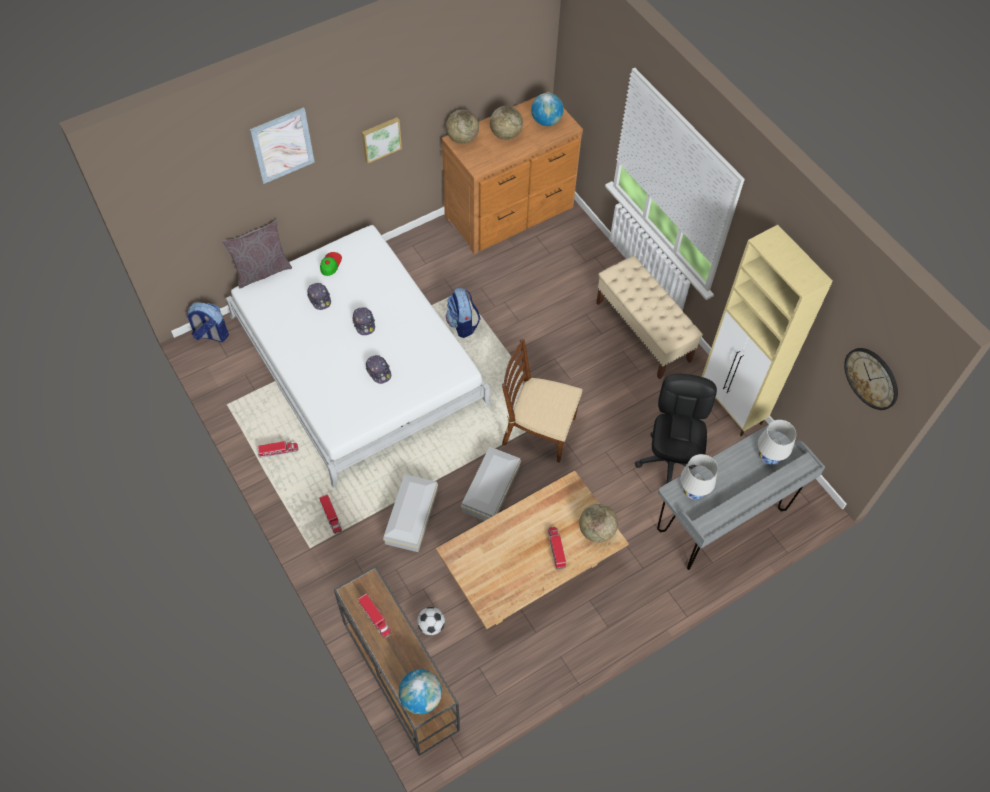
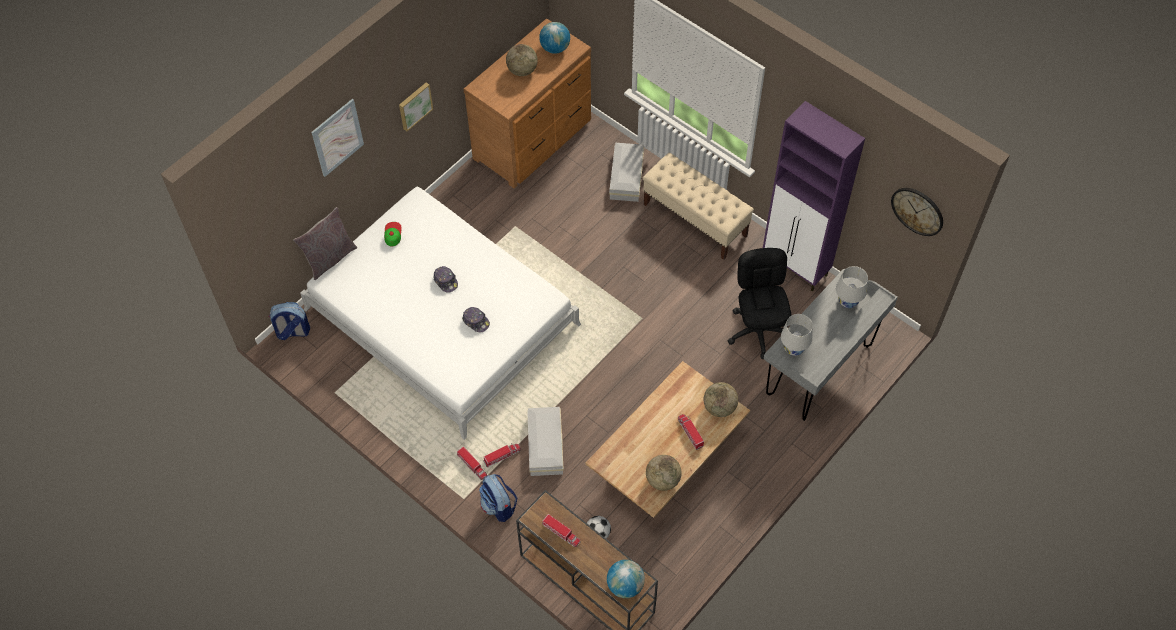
camera: 15 degrees left, 0 degrees up
(278, 451) = (400, 421): toy truck -> toy truck (502, 456)
(319, 298) = (395, 269): cap -> none
(462, 138) = (483, 84): globe -> globe (662, 480)
(462, 324) = (527, 257): backpack -> backpack (499, 506)
(489, 489) = (607, 401): white storage box -> white storage box (625, 177)
(538, 430) = (631, 336): brown chair -> none
(731, 407) = (796, 267): beige cabinet -> purple cabinet

